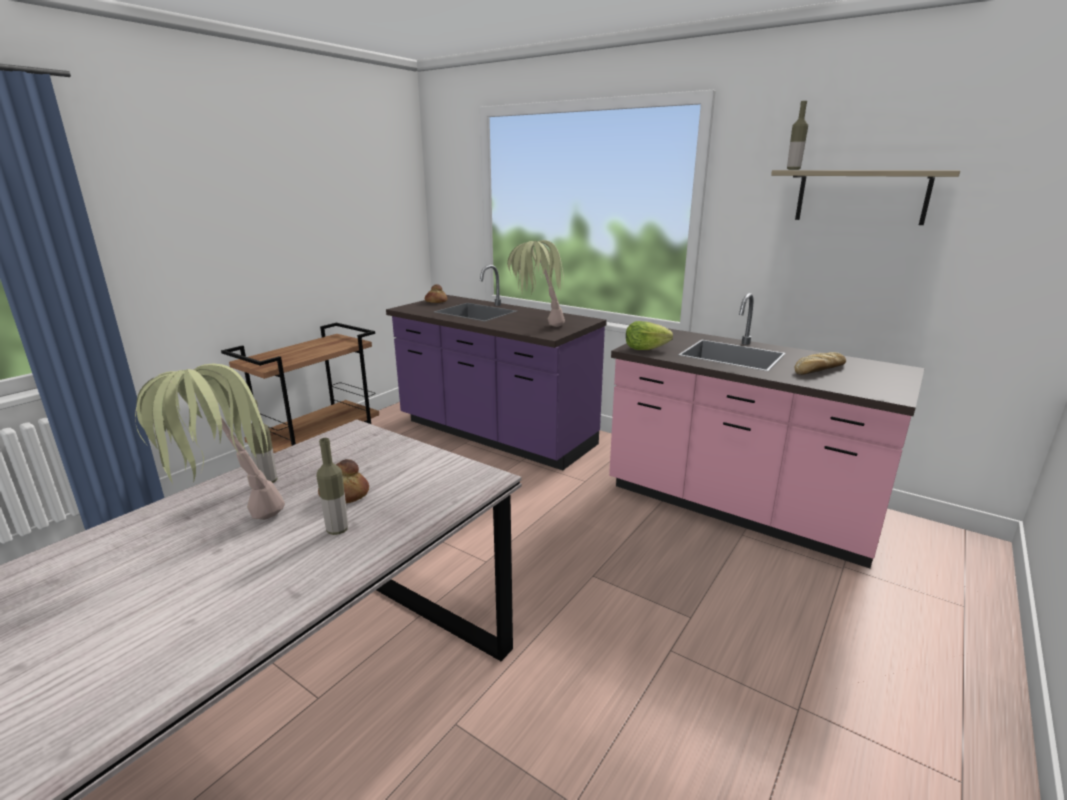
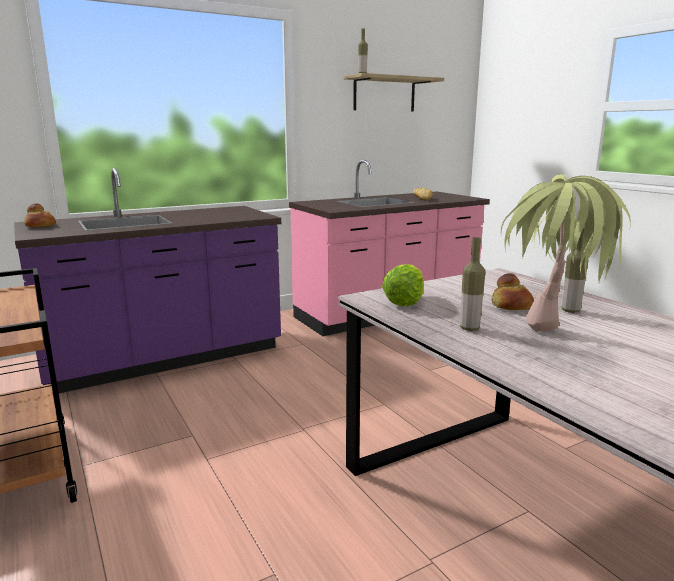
camera: 65 degrees left, 5 degrees down
(536, 326) = (226, 216): potted plant -> none
(645, 349) = (339, 208): lettuce -> lettuce (404, 302)

